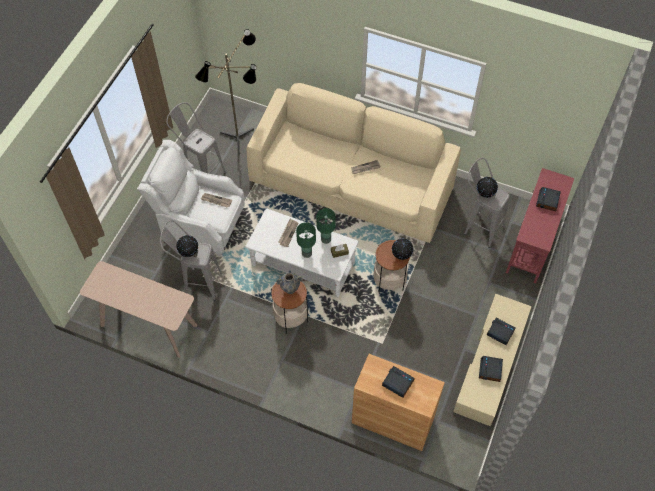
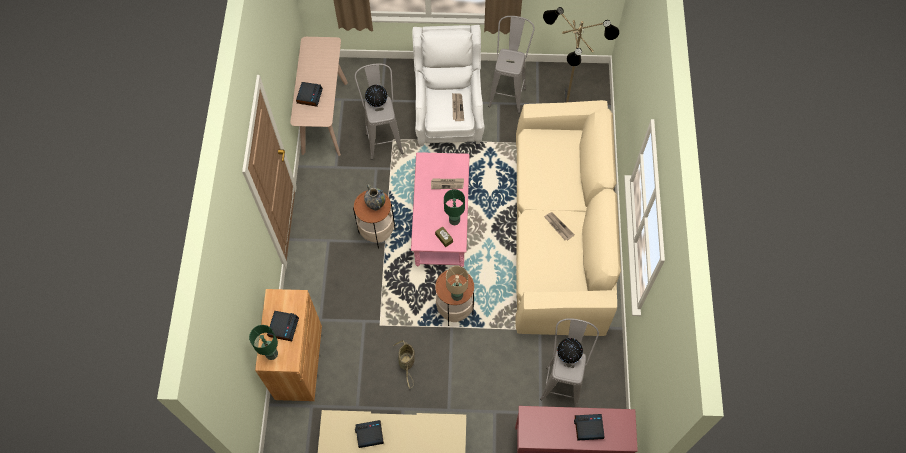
camera: 70 degrees right, 5 degrees up
(303, 264) = (441, 221): white coffee table -> pink coffee table
(307, 253) = (431, 209): green table lamp -> green table lamp (272, 354)
(401, 256) = (456, 295): globe -> beige table lamp
(425, 333) = (407, 363): none -> basket
(500, 332) = (418, 432): alarm clock -> alarm clock (309, 96)

